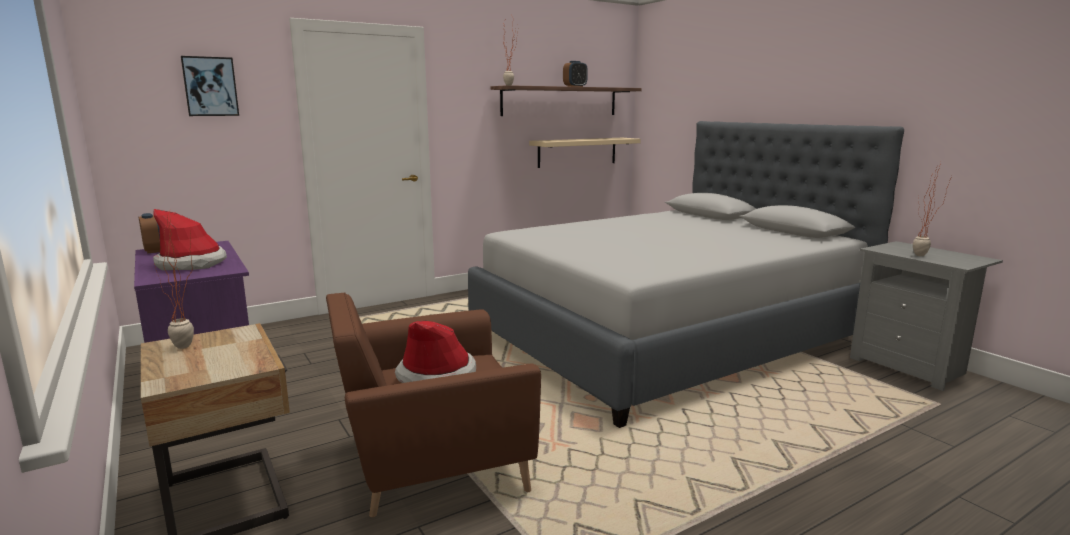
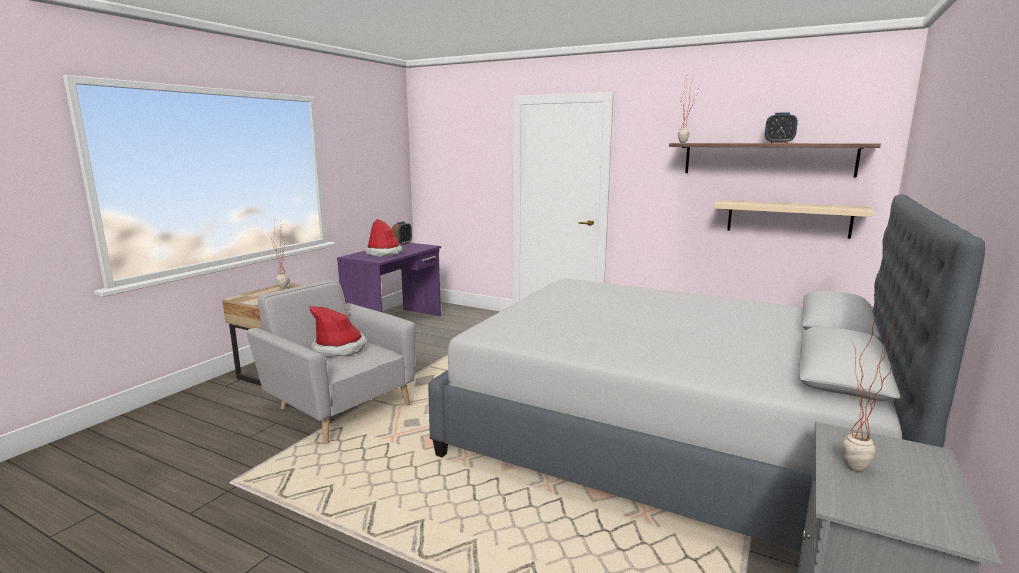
camera: 60 degrees right, 0 degrees up
(210, 86) = (465, 146): picture -> none
(432, 467) = (338, 407): brown armchair -> grey armchair

